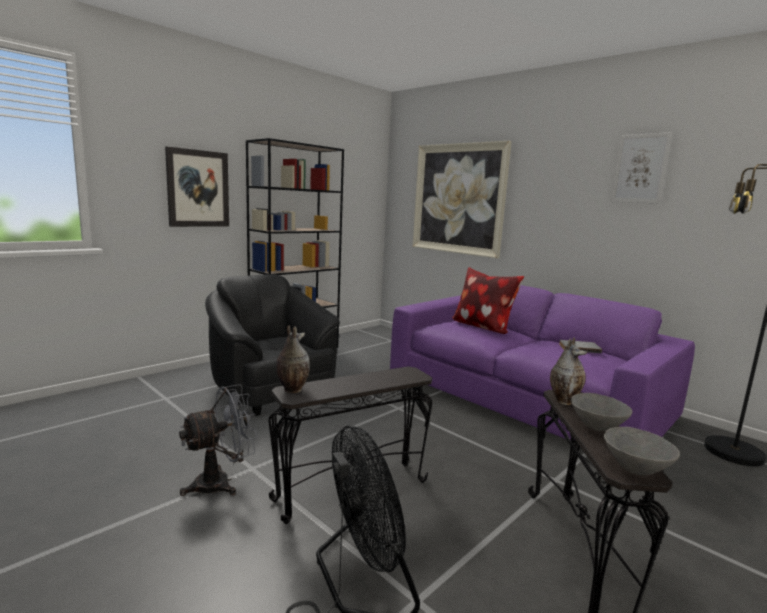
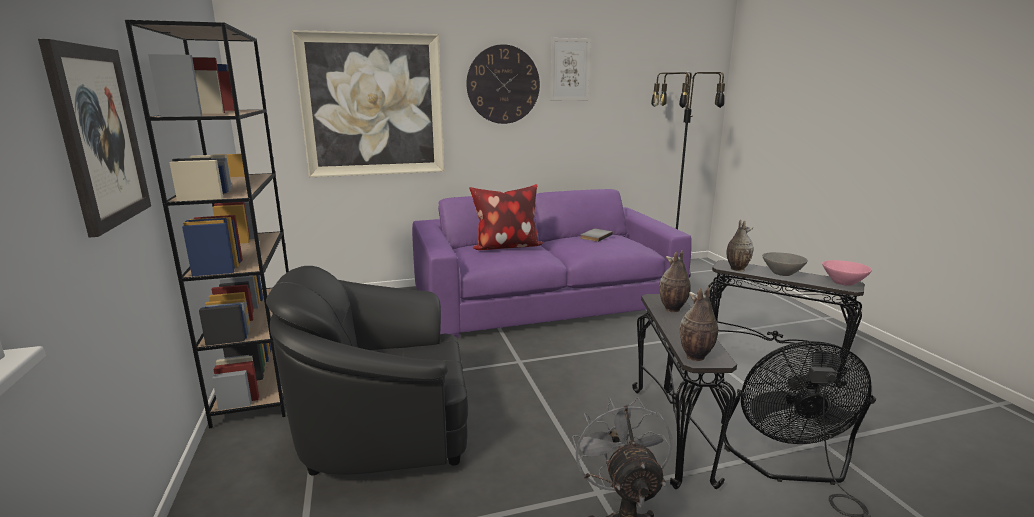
camera: 60 degrees left, 5 degrees up
(388, 378) = (672, 309): none -> vase
(562, 184) = (503, 84): none -> wall clock
(636, 468) = (843, 282): grey bowl -> pink bowl

